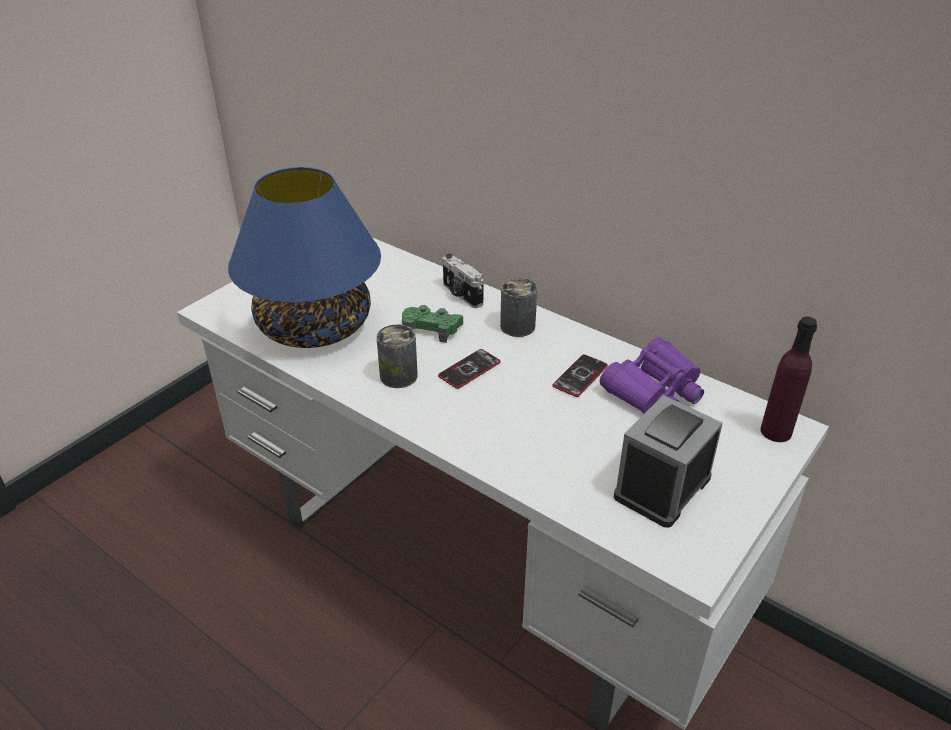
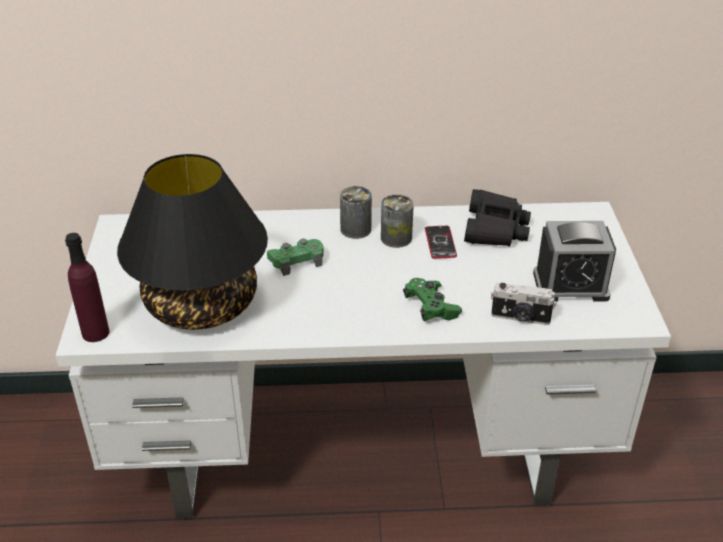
camera: 40 degrees left, 0 degrees up
(315, 327) = (202, 304): blue table lamp -> black table lamp
(398, 376) = (319, 306): can -> can (396, 238)
(461, 295) = (285, 226): camera -> camera (520, 318)
(469, 369) = (363, 276): phone -> none
(491, 430) = (431, 308): none -> green game controller
(654, 390) = (495, 229): purple binoculars -> black binoculars
(662, 487) = (570, 285): alarm clock -> alarm clock turned 90 degrees counterclockwise
(776, 431) = (588, 219): purple bottle -> purple bottle (95, 333)

